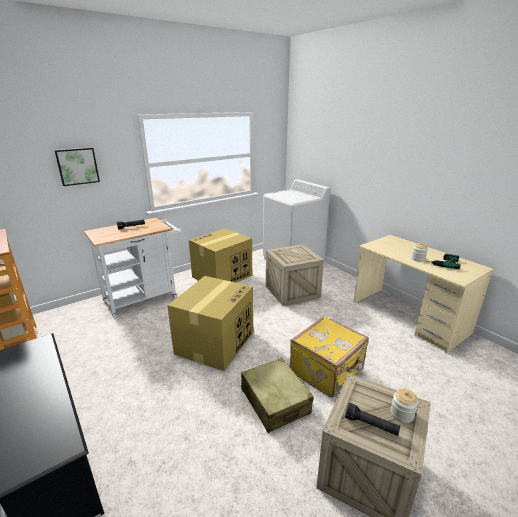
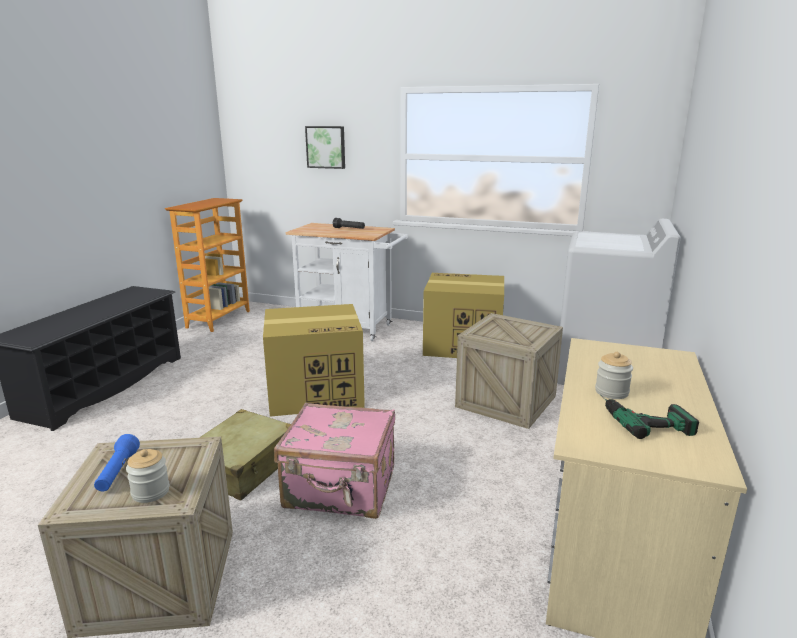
camera: 55 degrees right, 5 degrees down
(327, 371) = (341, 489): yellow suitcase -> pink suitcase
(371, 425) = (118, 472): black flashlight -> blue flashlight

